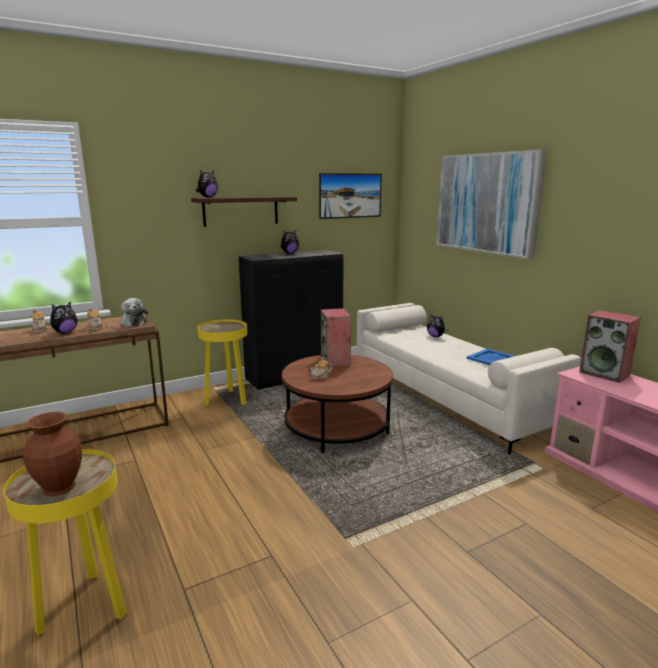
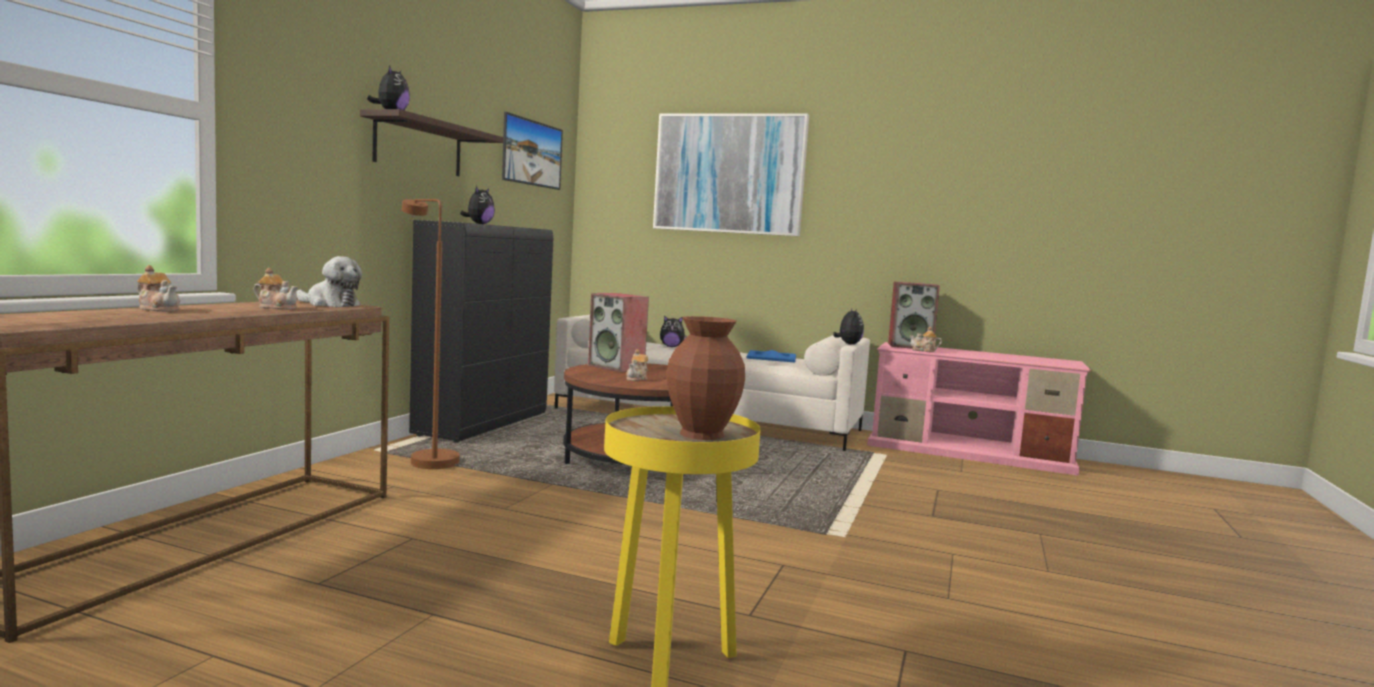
camera: 40 degrees left, 10 degrees down
(65, 332) = (235, 311): plush toy -> plush toy (848, 344)
(227, 400) = (428, 459): yellow side table -> brown floor lamp
(602, 383) = (924, 351): none -> teapot

